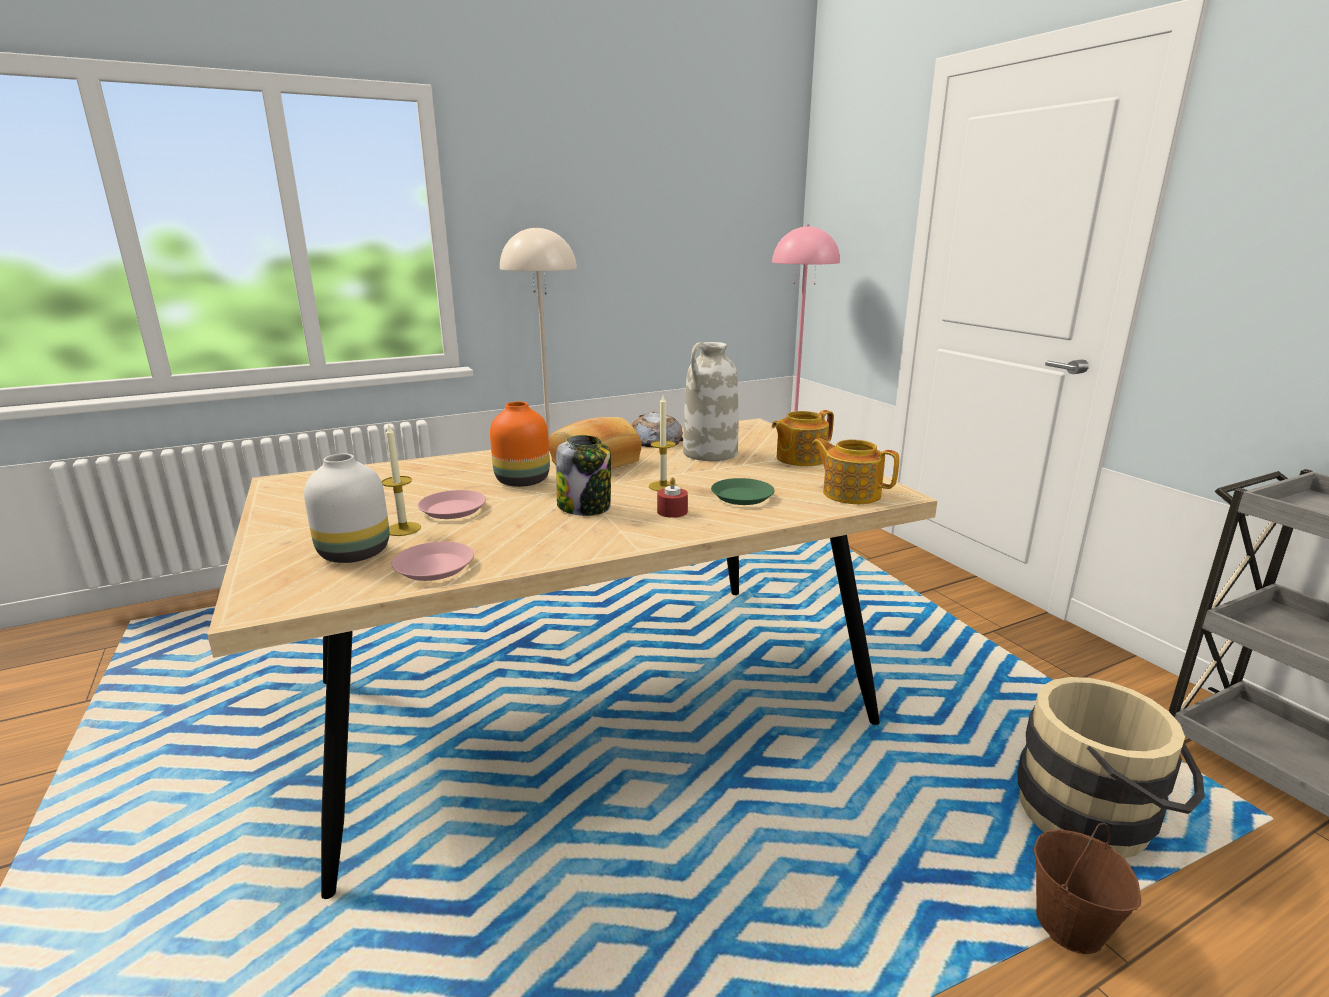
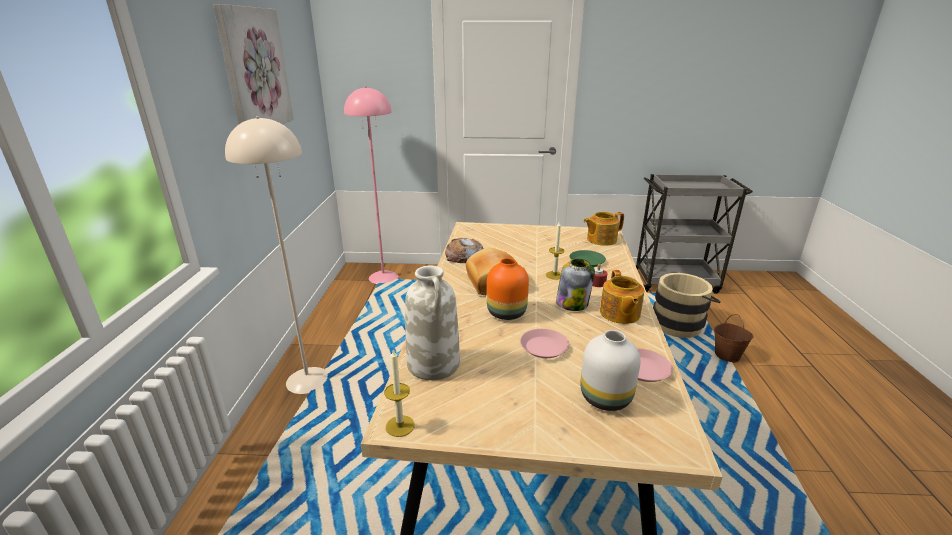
camera: 60 degrees left, 5 degrees up
(403, 529) = (569, 372): candle -> candle (400, 426)
(630, 190) = (254, 70): none -> picture
(710, 453) = (509, 250): white vase -> white vase (434, 364)
(799, 458) = (540, 234): teapot -> teapot (619, 314)

